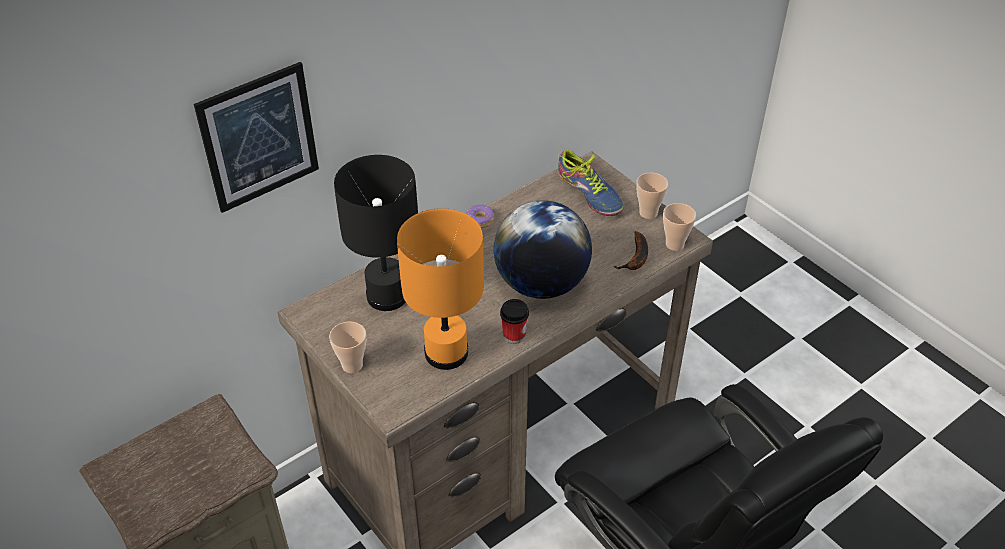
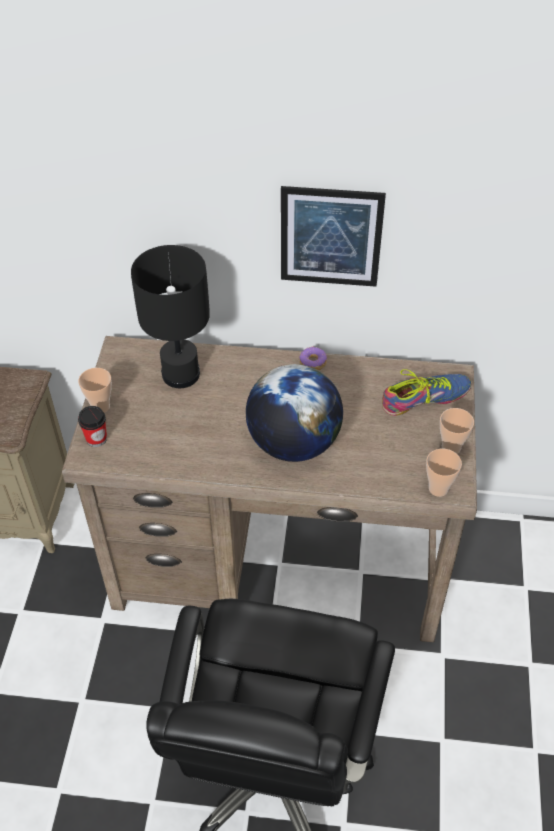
camera: 45 degrees right, 5 degrees up
(259, 138) = (102, 187): picture -> picture (330, 237)
(446, 352) = (167, 443): orange table lamp -> none
(514, 335) = (225, 466): cup -> cup (96, 439)
(590, 193) = (424, 398): shoe -> shoe turned 120 degrees counterclockwise
(636, 258) = (392, 476): banana -> none

